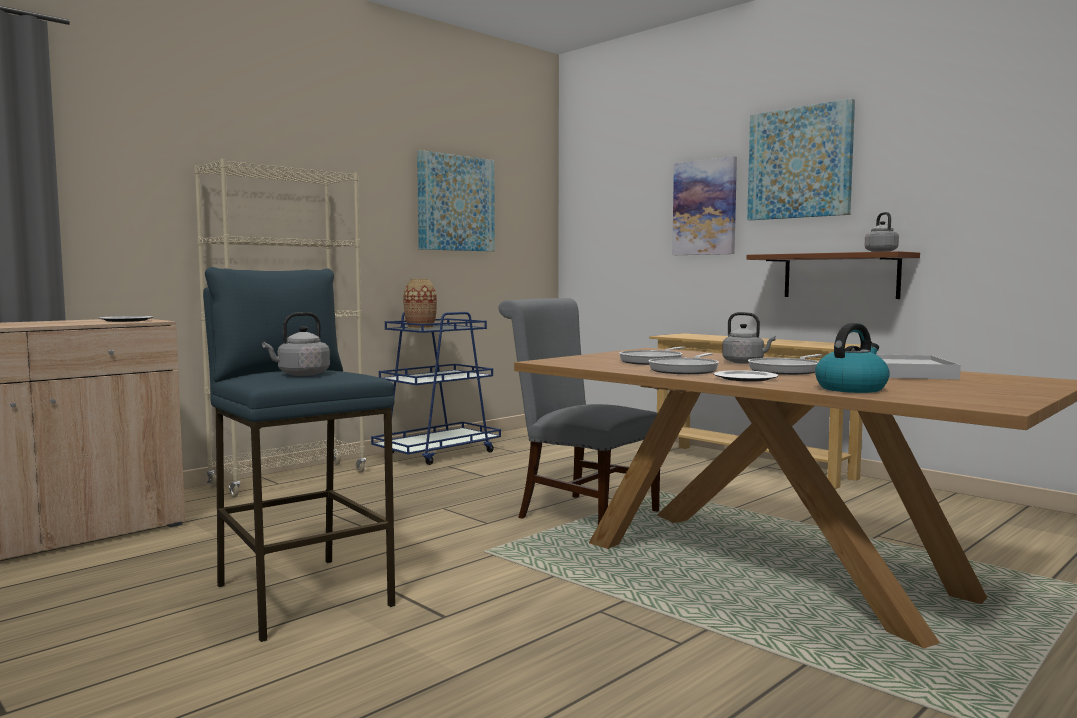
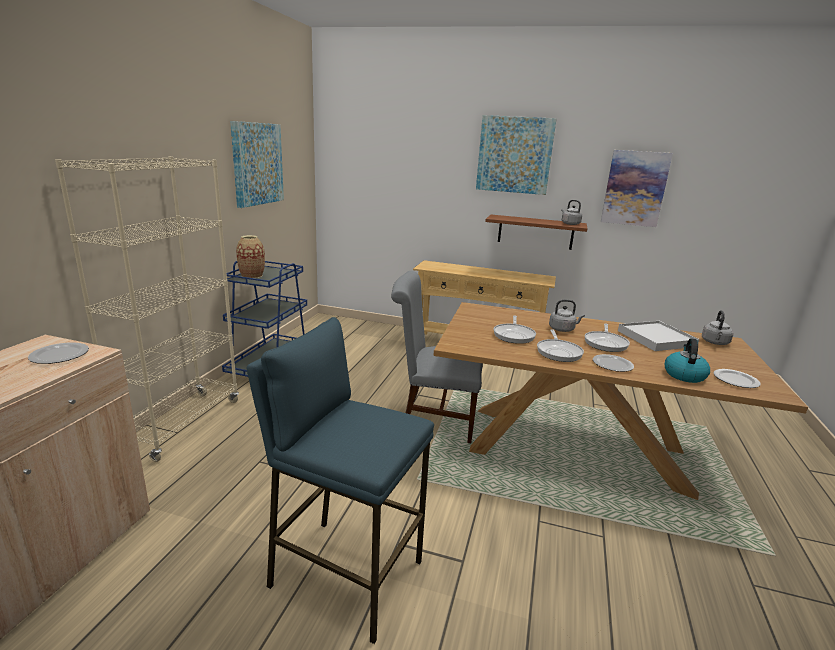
camera: 30 degrees left, 15 degrees up
(301, 374) = (370, 435): grey kettle -> grey kettle (715, 343)
(705, 207) = (442, 175): picture -> picture (635, 188)
(941, 396) = (735, 380): none -> plate

